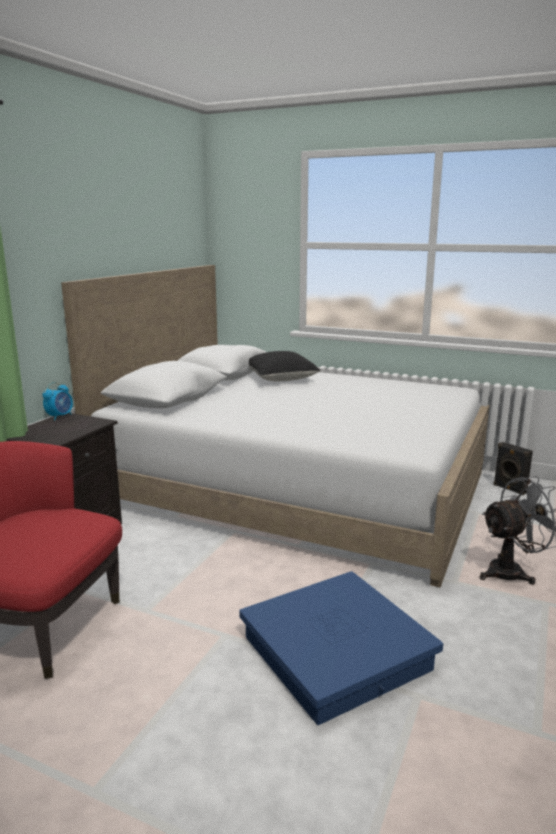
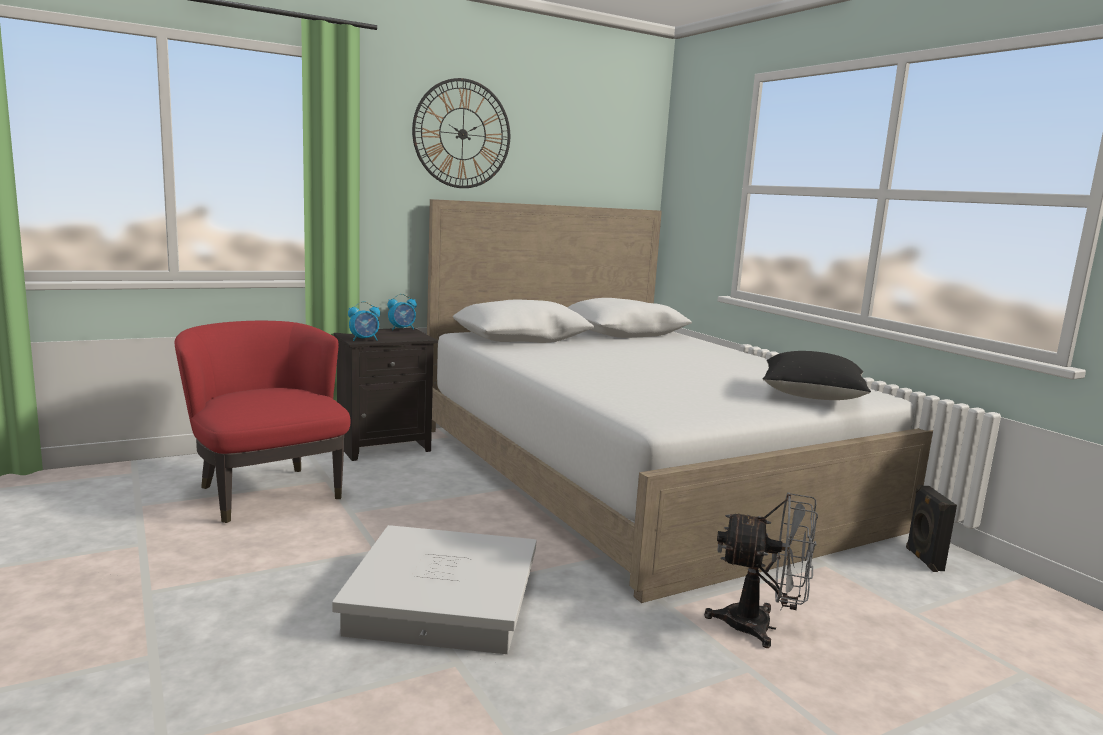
camera: 35 degrees right, 5 degrees down
(56, 439) = (364, 339): none -> alarm clock
(76, 212) = (462, 134): none -> wall clock
(281, 379) = (672, 346): black pillow -> black pillow (811, 396)
(337, 652) = (444, 601): blue storage box -> white storage box

